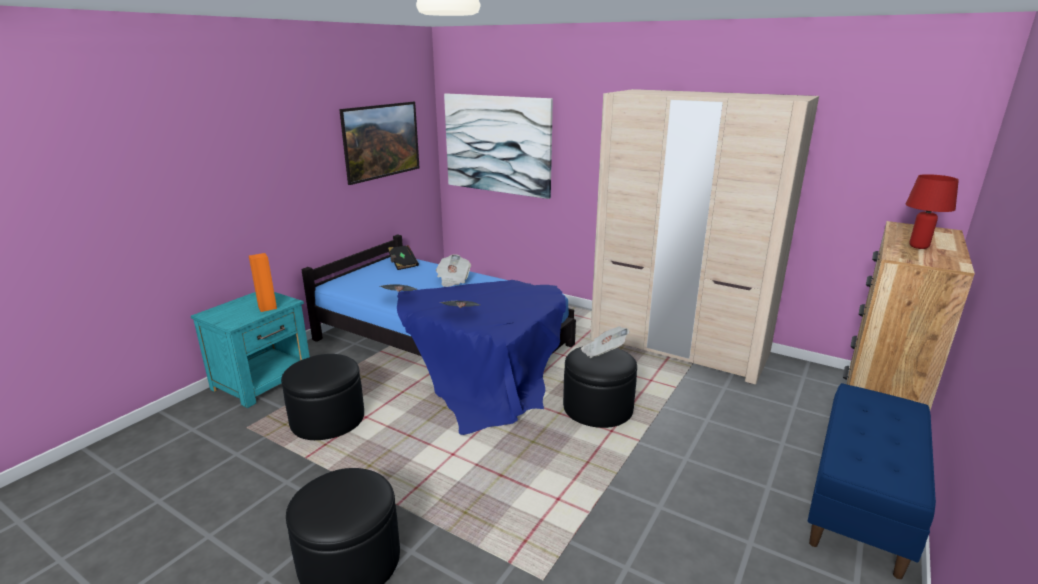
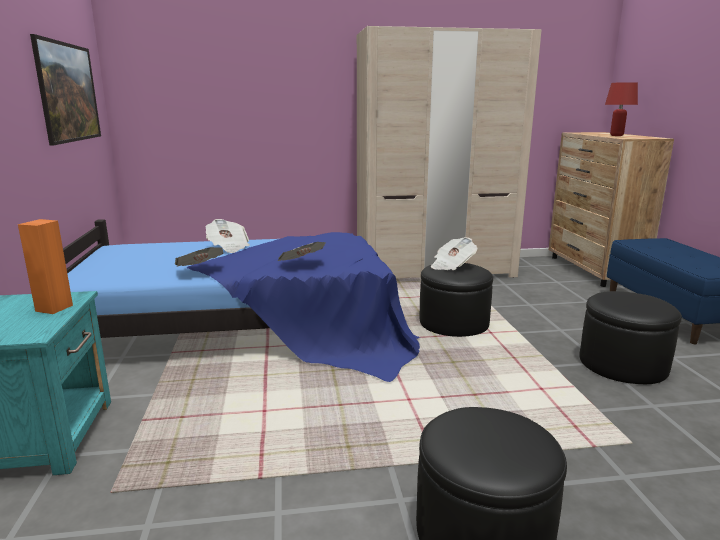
camera: 40 degrees left, 5 degrees down
(327, 419) = (218, 433): black ottoman -> black ottoman (623, 364)
(403, 264) = (134, 248): black book -> none
(497, 144) = (198, 103): picture -> none

